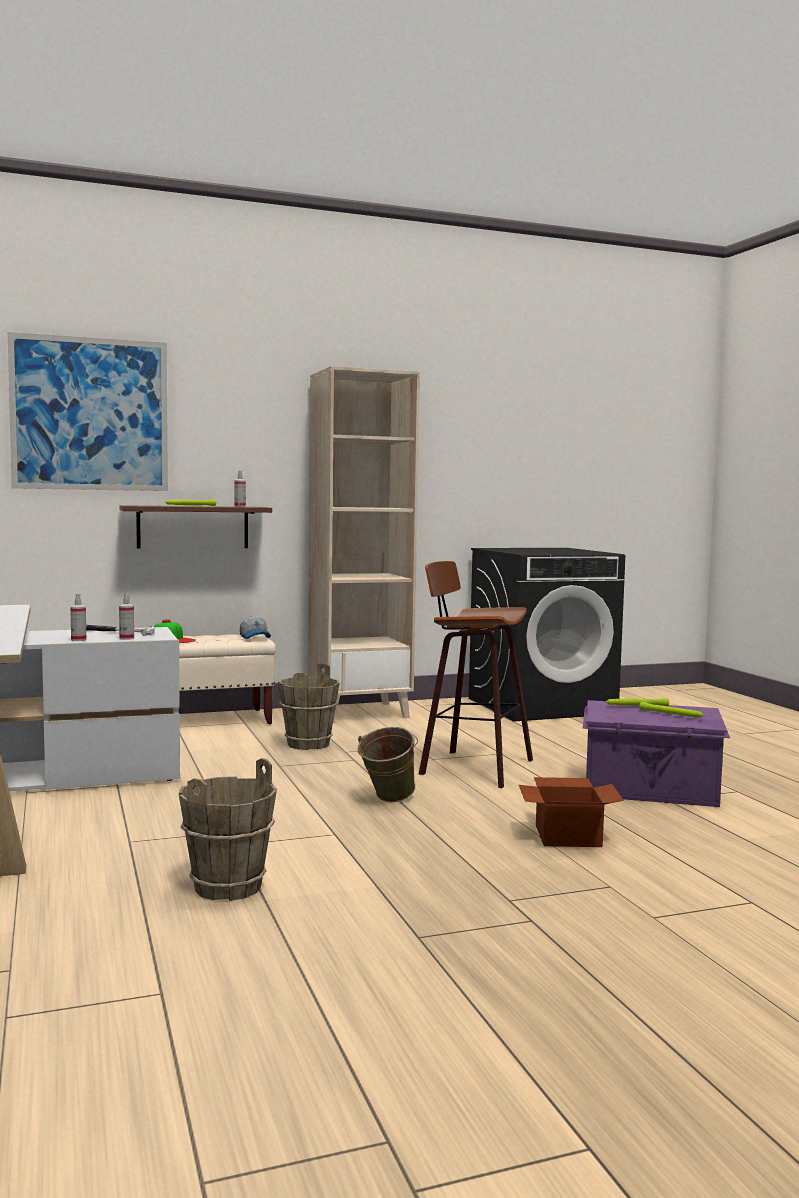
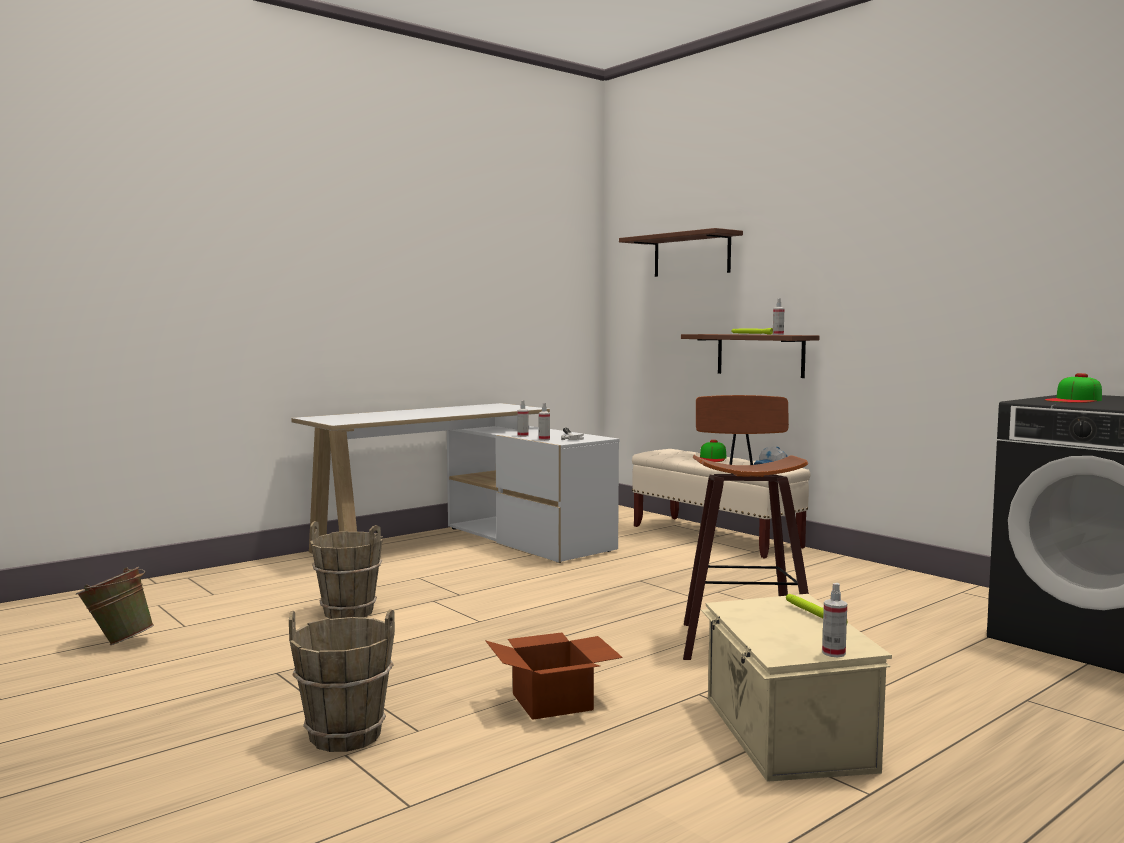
camera: 70 degrees right, 0 degrees up
(90, 414) = (691, 255): picture -> brown shelf
(308, 744) = (720, 578): brown bucket -> brown bucket (345, 735)
(360, 712) = (873, 576): beige bookcase -> none
(387, 801) = (584, 624): green bucket -> green bucket (117, 642)
(524, 551) = (1074, 400): none -> cap
(651, 790) = (784, 733): purple storage box -> beige storage box
(671, 714) = (796, 632): green flashlight -> none
(712, 715) = (833, 653): none -> spray bottle

